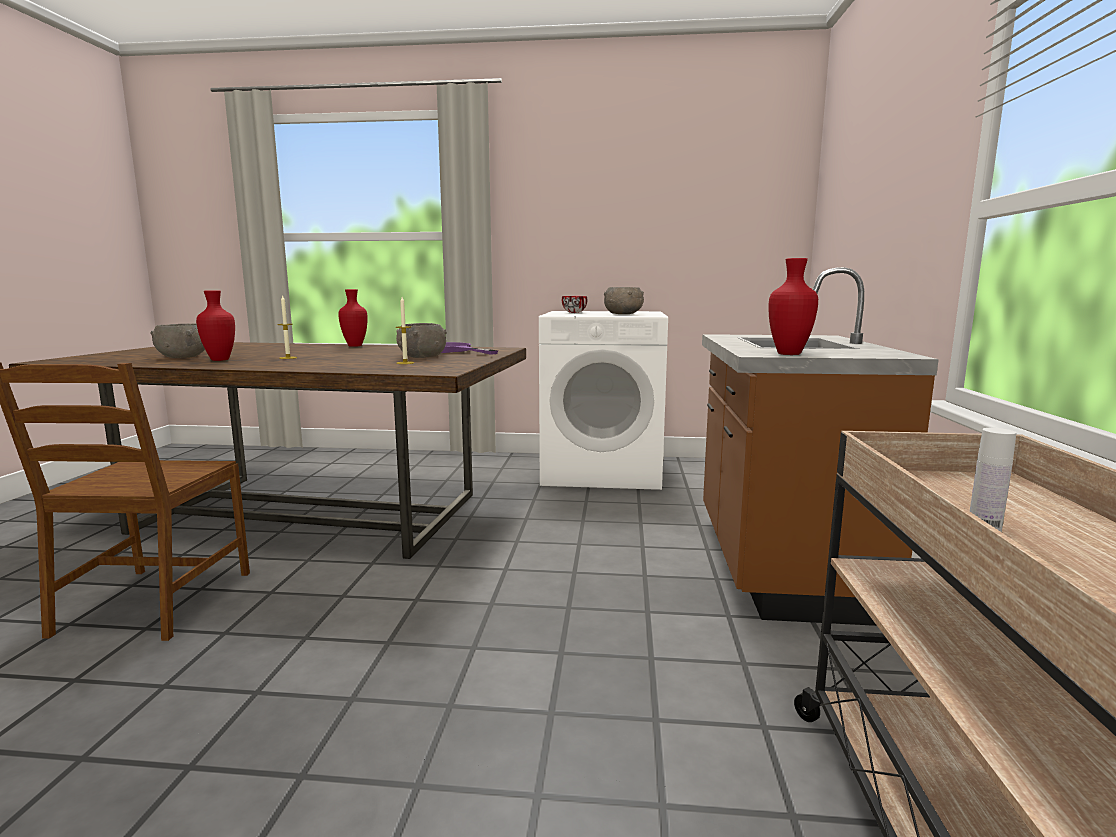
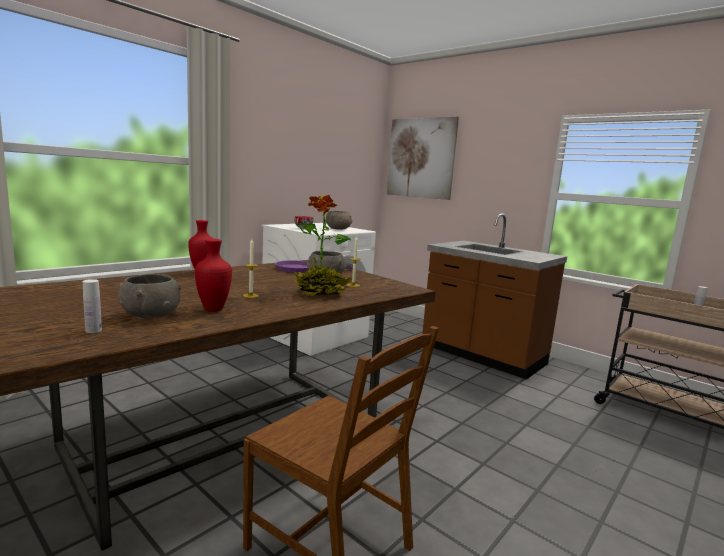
camera: 55 degrees left, 0 degrees up
(126, 358) = (93, 330): none -> white bottle
(339, 363) = (321, 293): none -> potted plant
(790, 354) = (537, 258): red vase -> none
(842, 185) = (421, 158): none -> picture

